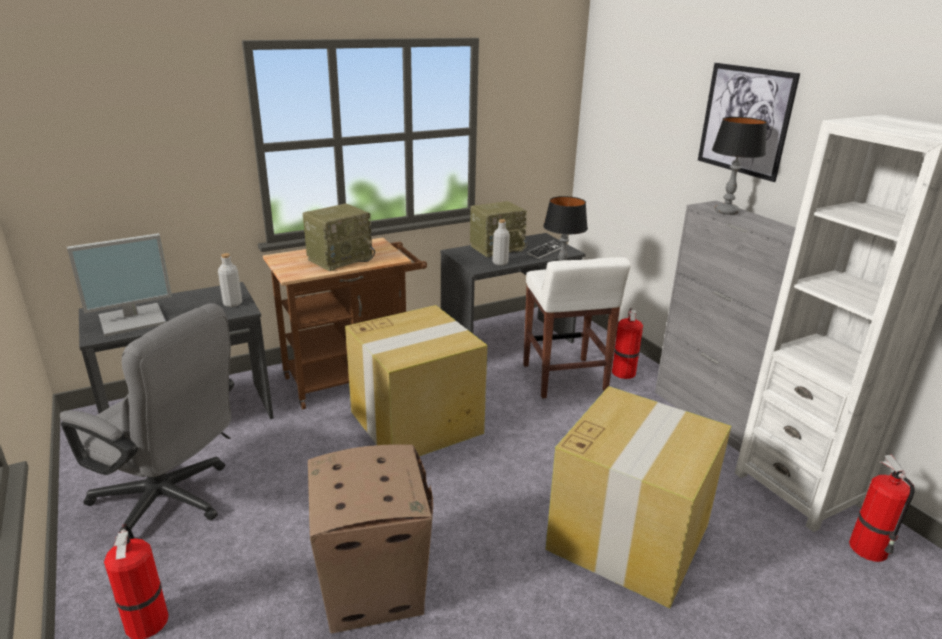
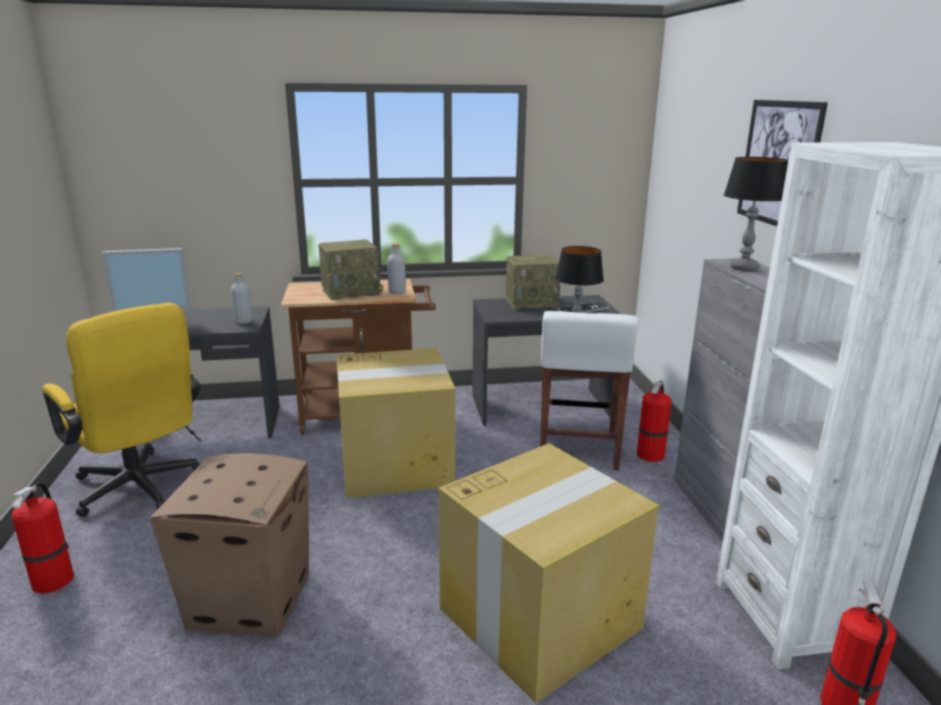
camera: 20 degrees right, 5 degrees down
(171, 502) = (141, 490): grey office chair -> yellow office chair
(500, 263) = (522, 315): grey bottle -> grey bottle (397, 292)

